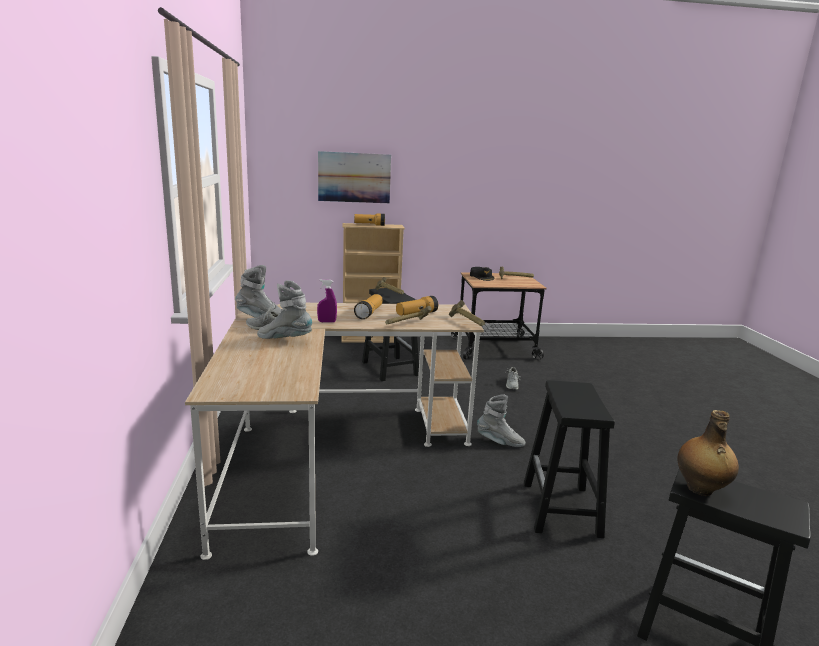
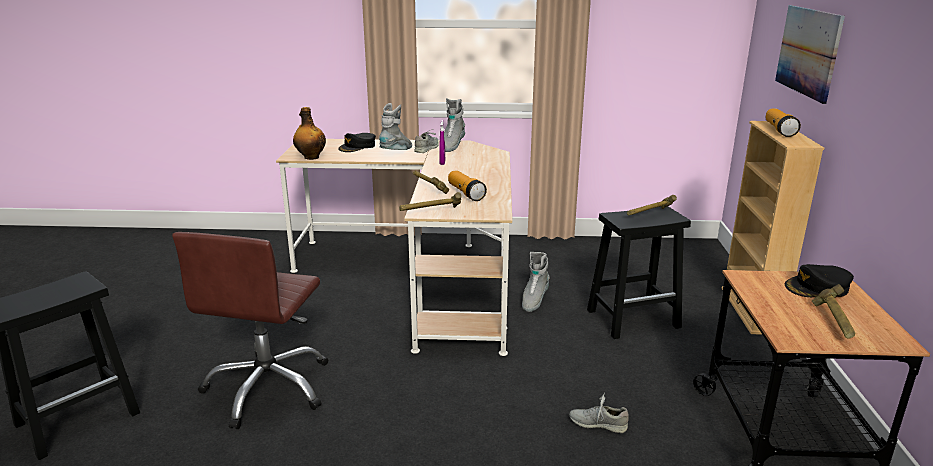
camera: 100 degrees right, 5 degrees up
(255, 359) = (357, 147): none -> black cap
(369, 313) = (469, 176): flashlight -> none
(500, 442) = (413, 374): grey boot -> grey boot (534, 300)
(561, 509) = (268, 388): black stool -> brown office chair
(700, 489) = (71, 282): bottle -> bottle (311, 157)

